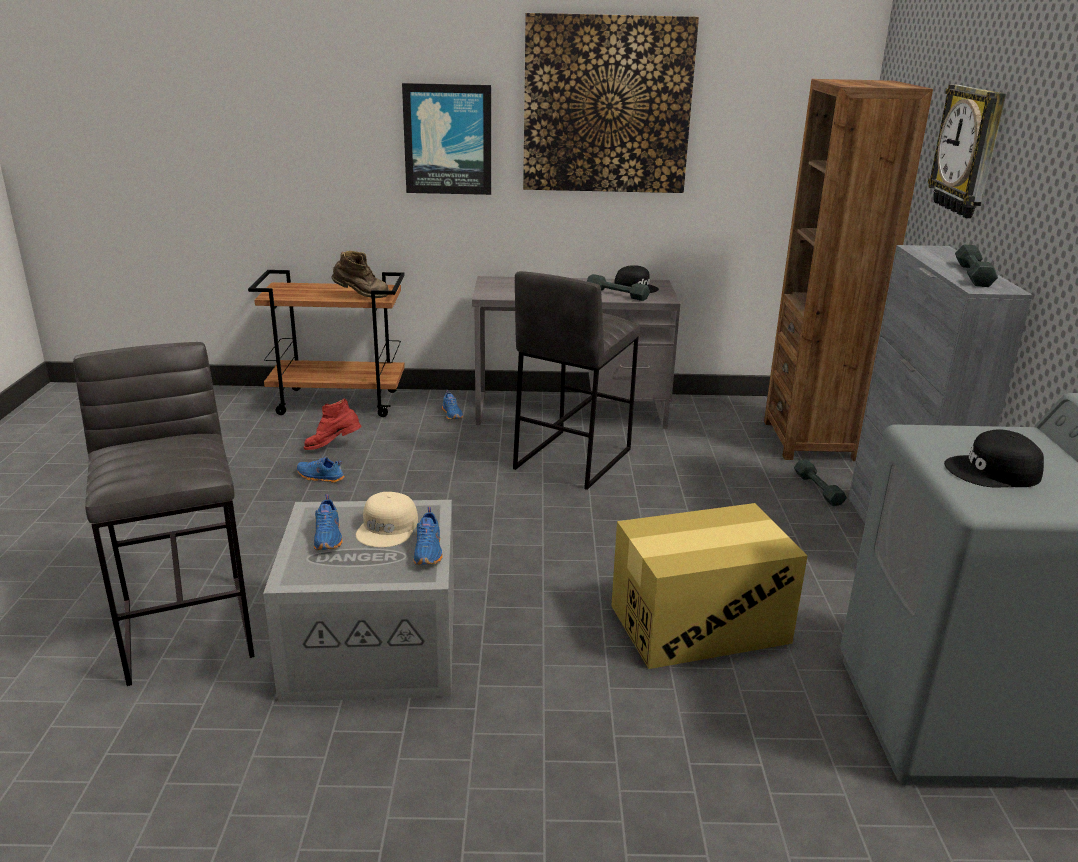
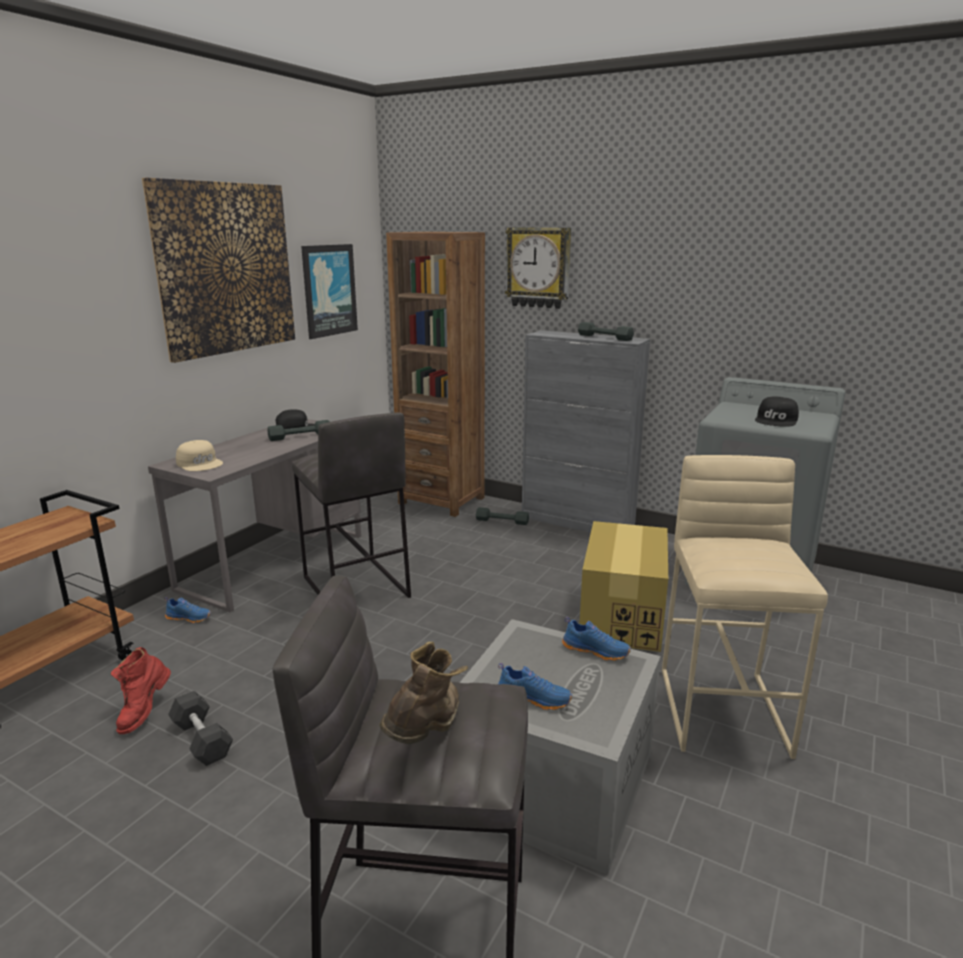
camera: 60 degrees left, 5 degrees down
(320, 477) = (202, 739): blue shoe -> grey dumbbell
(361, 296) = (62, 530): brown boot -> brown boot (427, 734)
(388, 528) = (540, 661): beige cap -> beige cap (200, 463)
(448, 139) = (85, 322): picture -> picture (329, 290)
(571, 739) = (723, 710): none -> beige stool

